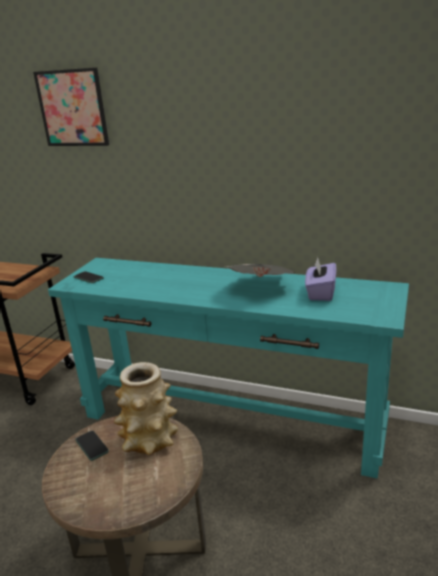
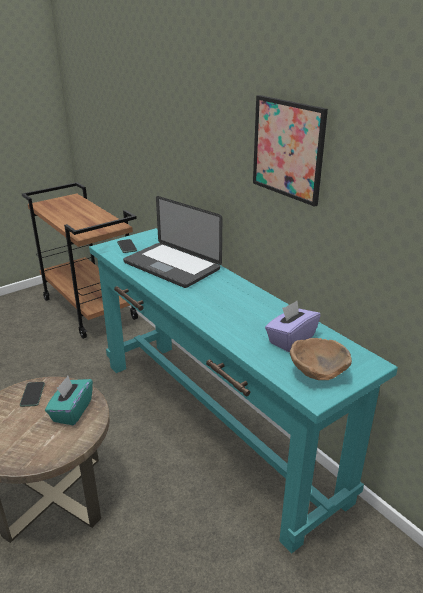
camera: 30 degrees right, 5 degrees up
(72, 108) = (154, 81): picture -> picture (288, 149)
(149, 440) = (71, 411): vase -> turquoise tissue box
(153, 278) = (171, 266): none -> laptop
(261, 287) = (245, 311): newspaper -> none
(367, 305) = (317, 373): none -> brown bowl

